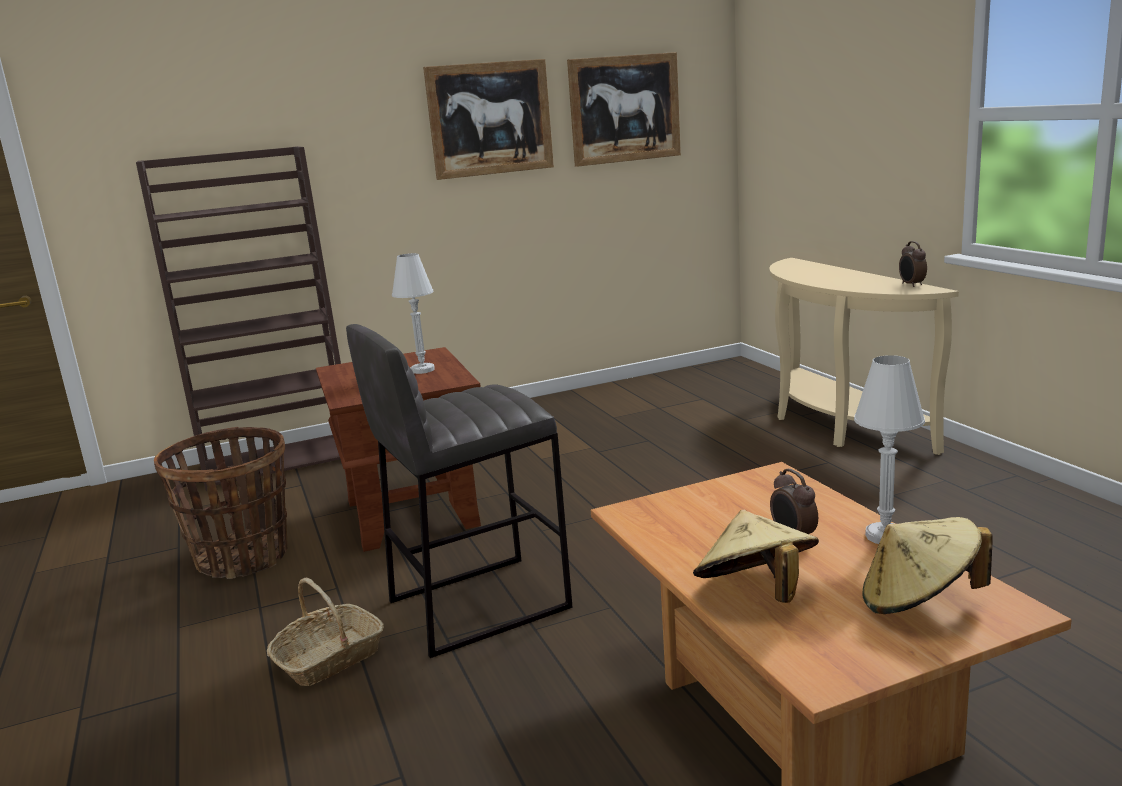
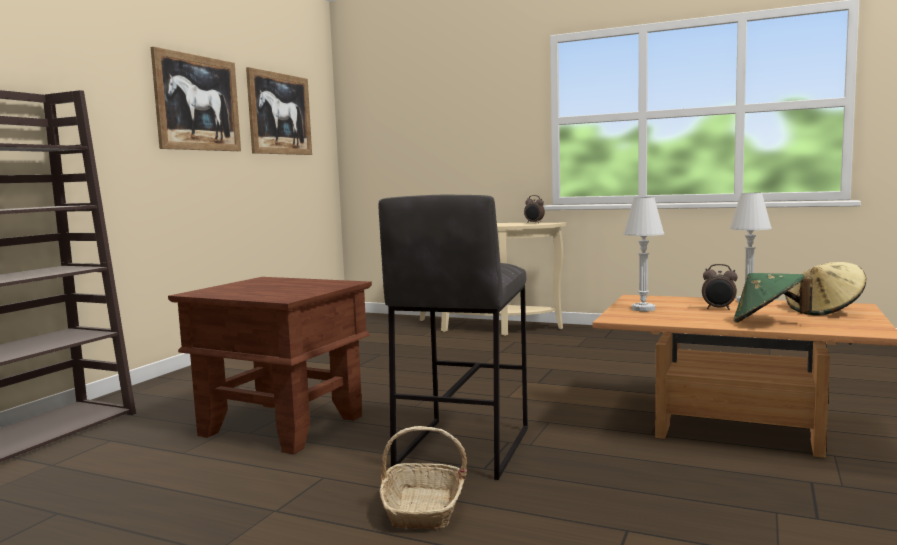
camera: 45 degrees left, 10 degrees down
(243, 557) = (169, 494): basket -> none
(422, 370) = (293, 283): white table lamp -> white table lamp (643, 309)
(756, 593) = (768, 322): beige hat -> green hat

